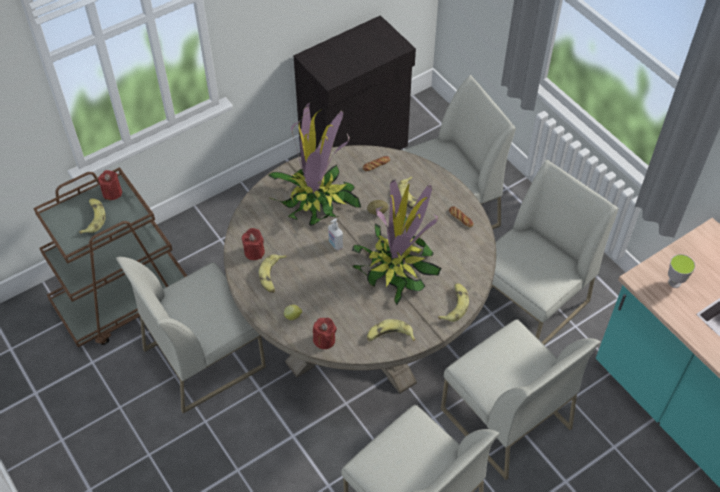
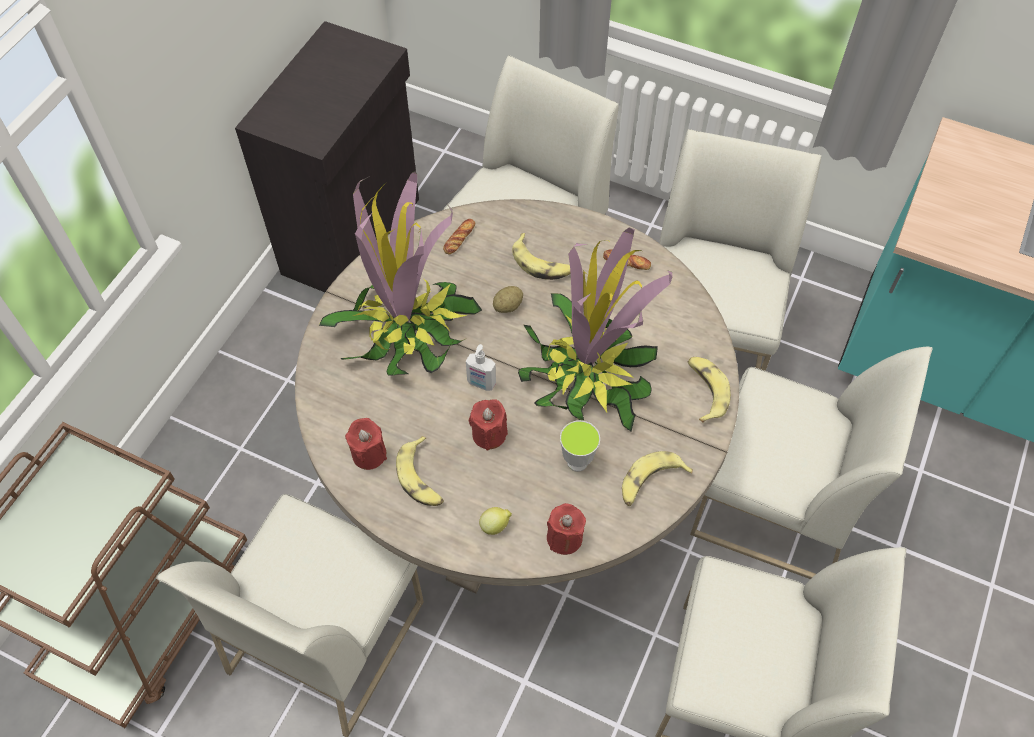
camera: 30 degrees left, 5 degrees up
(93, 218) = (68, 528): banana -> none
(112, 193) = (74, 469): red candle -> red candle (489, 434)
(674, 282) = (964, 222): cup -> cup (577, 462)

